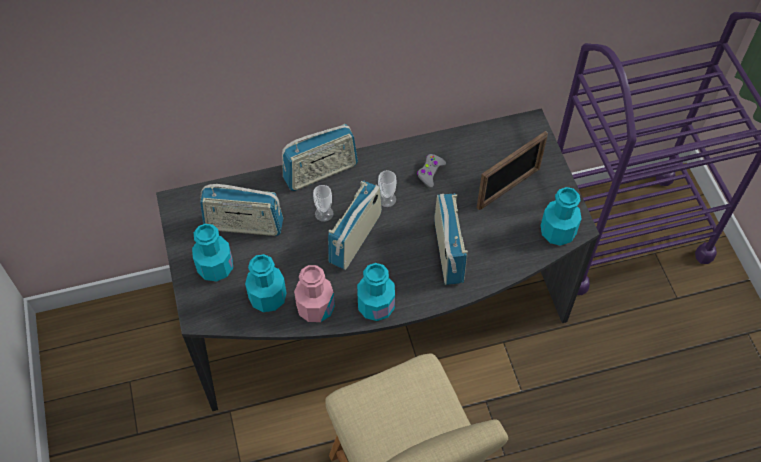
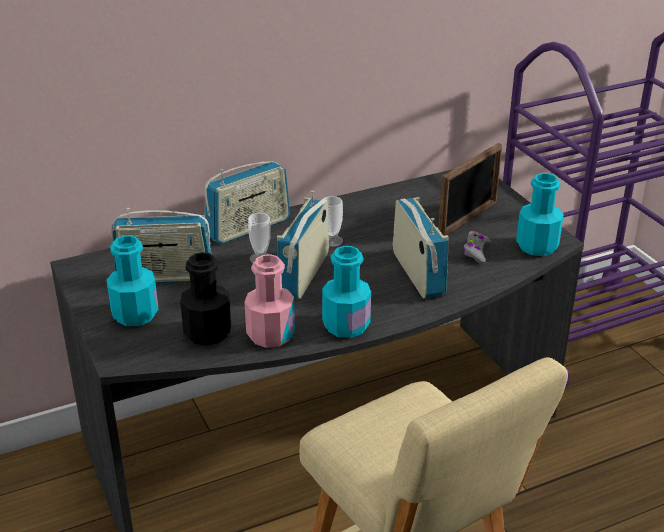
camera: 10 degrees left, 25 degrees down
(268, 297) = (207, 333): turquoise bottle -> black bottle
(430, 172) = (375, 217): grey game controller -> grey game controller (476, 251)

